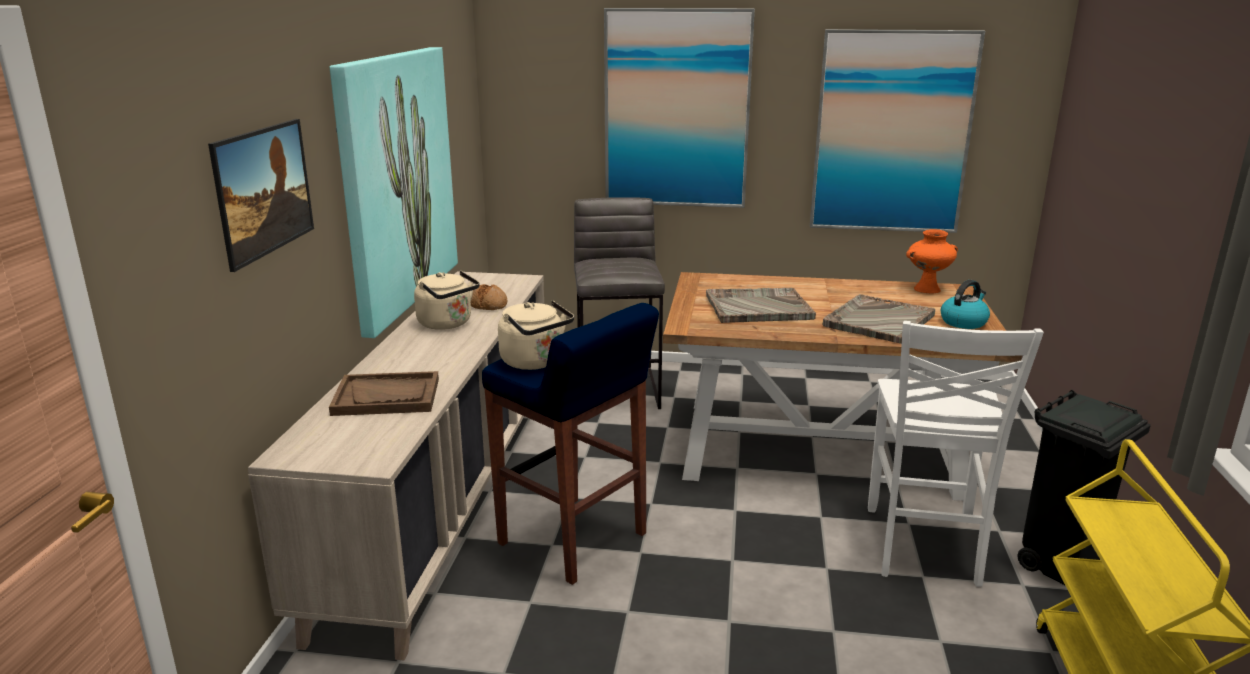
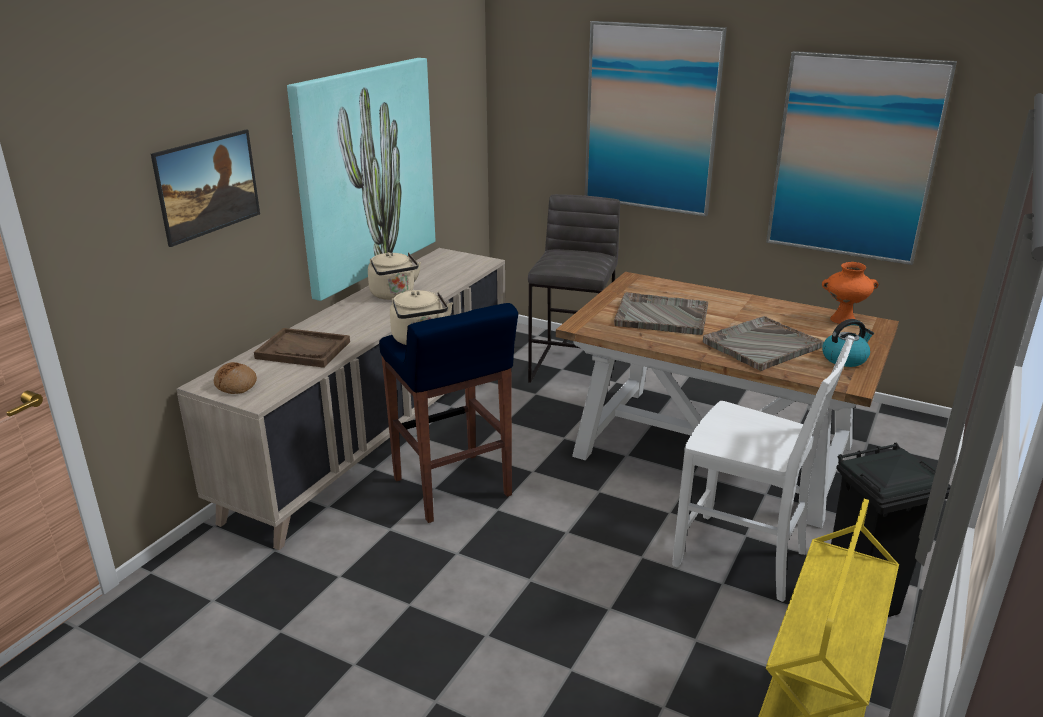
camera: 20 degrees right, 5 degrees up
(488, 305) = (438, 282): bread -> bread (236, 385)
(923, 547) = (743, 559): white chair -> white chair turned 90 degrees counterclockwise

